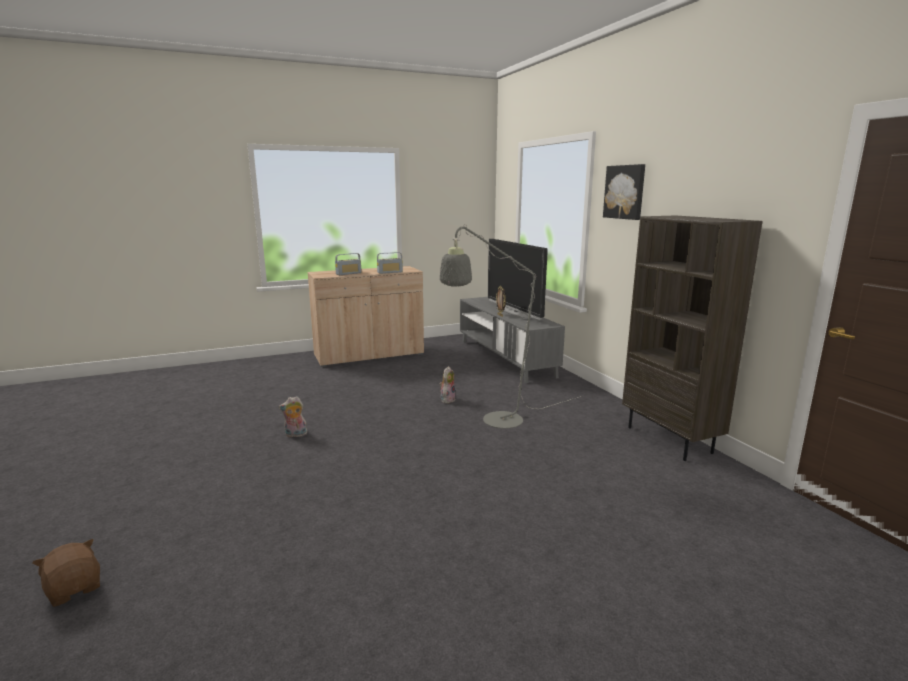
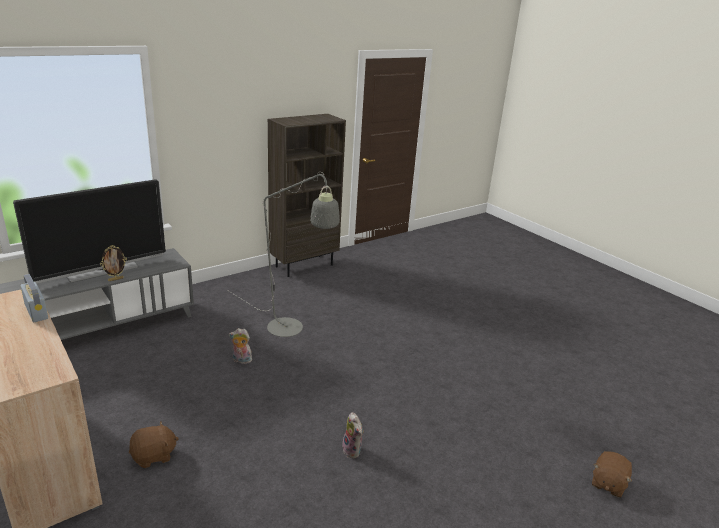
camera: 105 degrees left, 10 degrees up
(348, 273) = (34, 350): radio -> none
(350, 376) = (154, 456): none -> brown plush toy
(625, 192) = (205, 105): picture -> none

